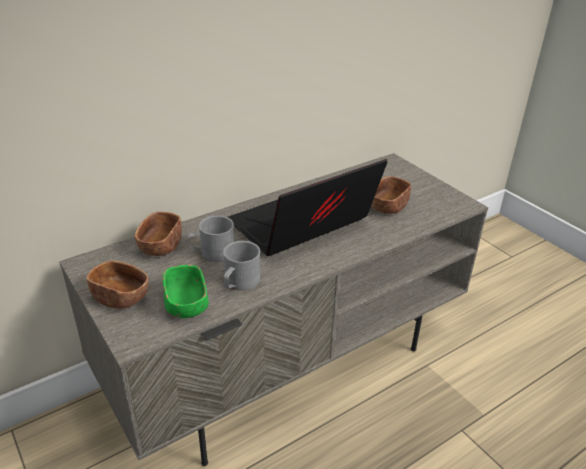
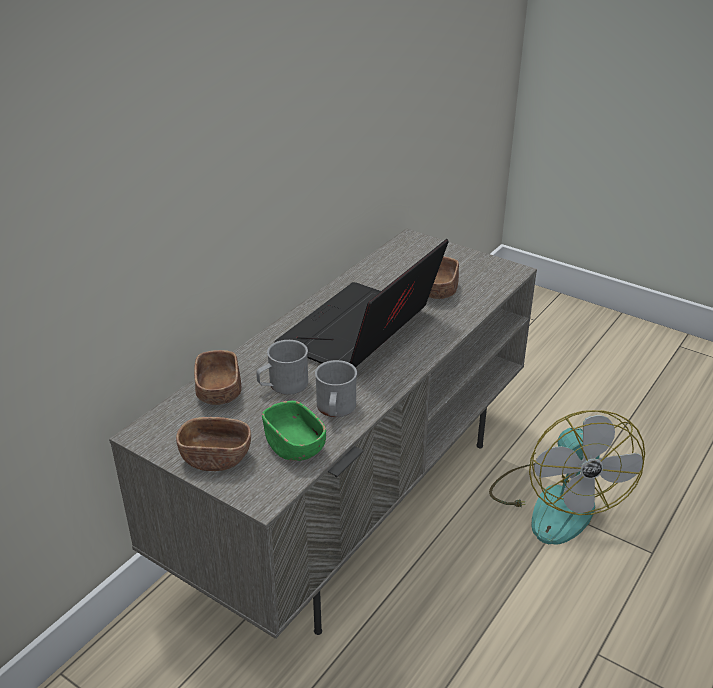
camera: 20 degrees left, 0 degrees up
(458, 417) = (555, 502): none -> fan

